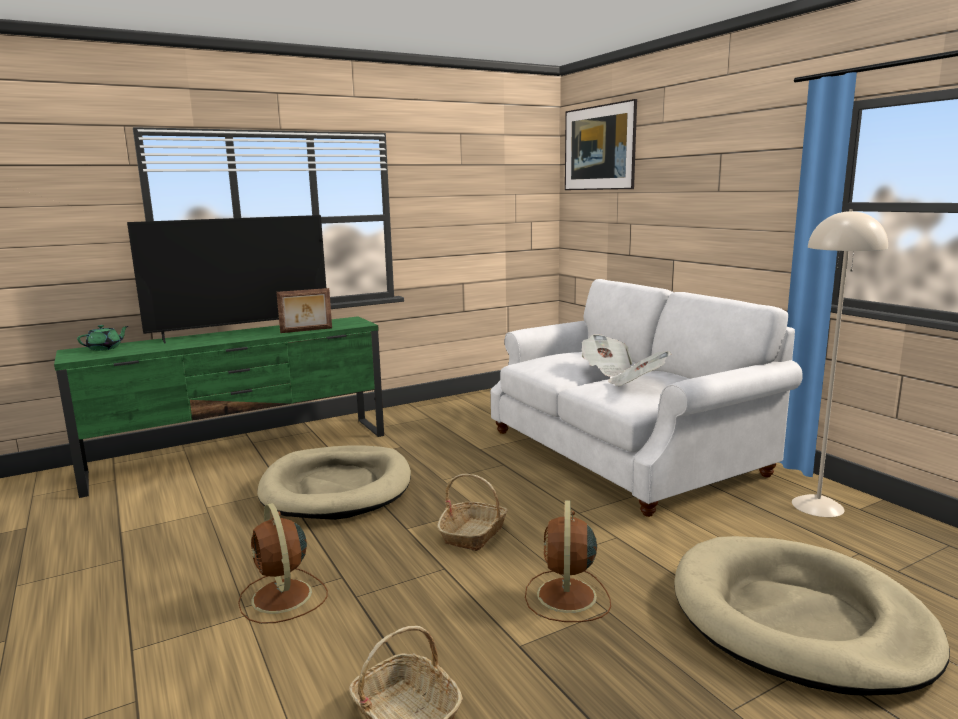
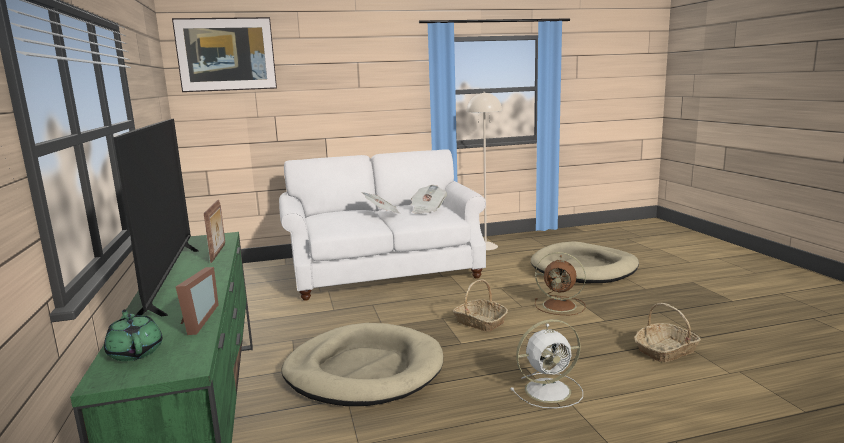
camera: 75 degrees left, 0 degrees up
(147, 349) = (194, 321): none -> picture frame
(282, 597) = (549, 390): brown fan -> white fan

